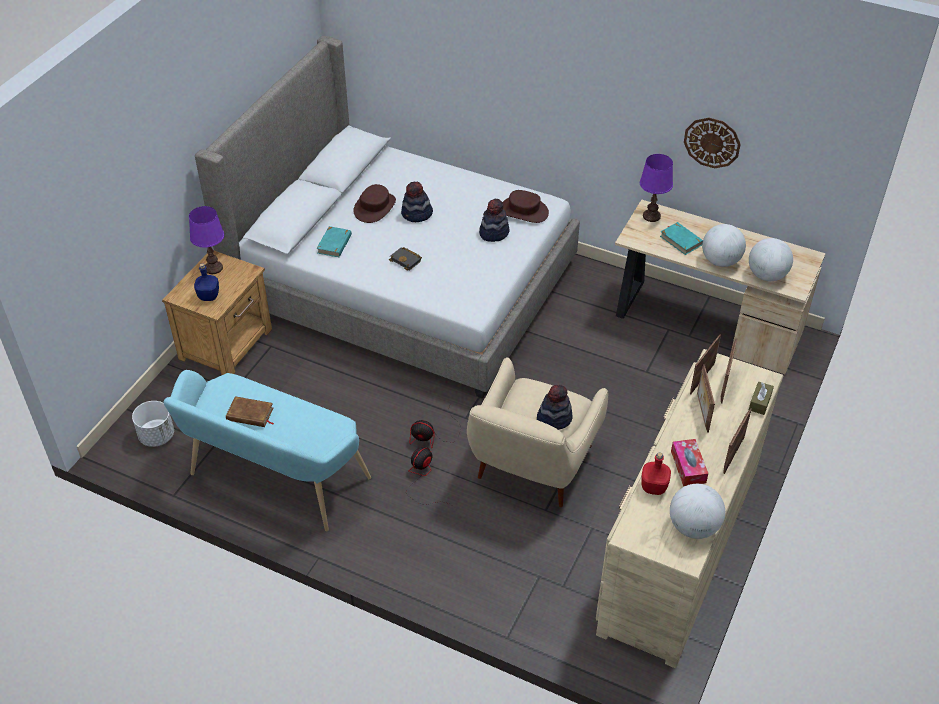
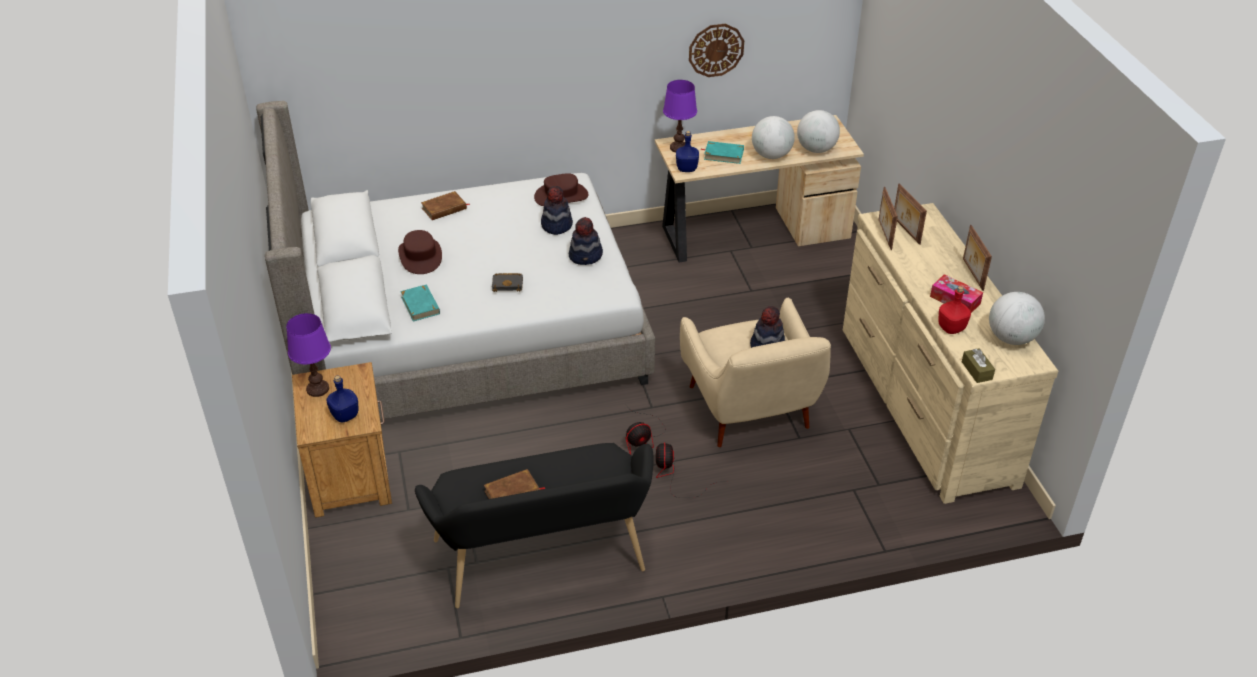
camera: 40 degrees left, 5 degrees down
(157, 436) = (377, 597): white planter -> none
(273, 481) = (543, 562): turquoise bench -> black bench
(416, 214) = (468, 243): hat -> hat (586, 256)
(432, 178) = (444, 208): none -> brown book
(636, 237) = (687, 168): none -> blue bottle
(701, 412) = (915, 258): picture frame -> none
(760, 402) = (943, 229): brown tissue box -> brown tissue box (976, 370)

